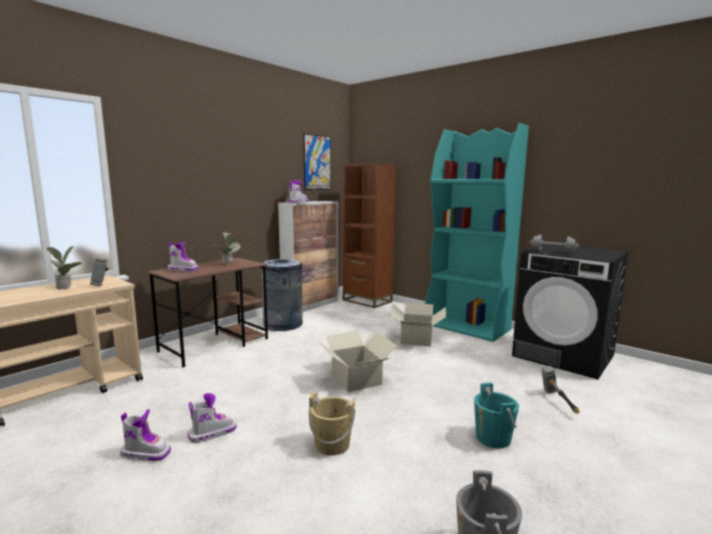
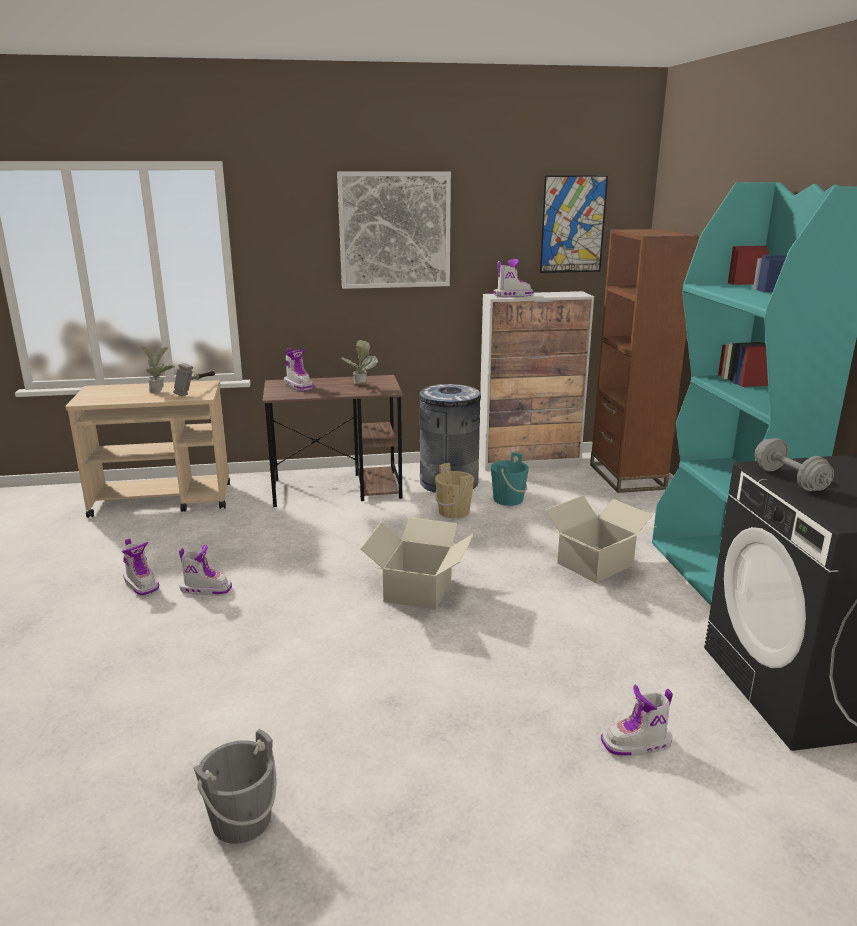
camera: 40 degrees right, 10 degrees up
(226, 160) = (395, 230): none -> picture
(332, 444) = (280, 650): beige bucket -> beige bucket (454, 511)
(493, 438) = (451, 734): turquoise bucket -> turquoise bucket (508, 499)
(558, 402) = (637, 744): hammer -> boot

